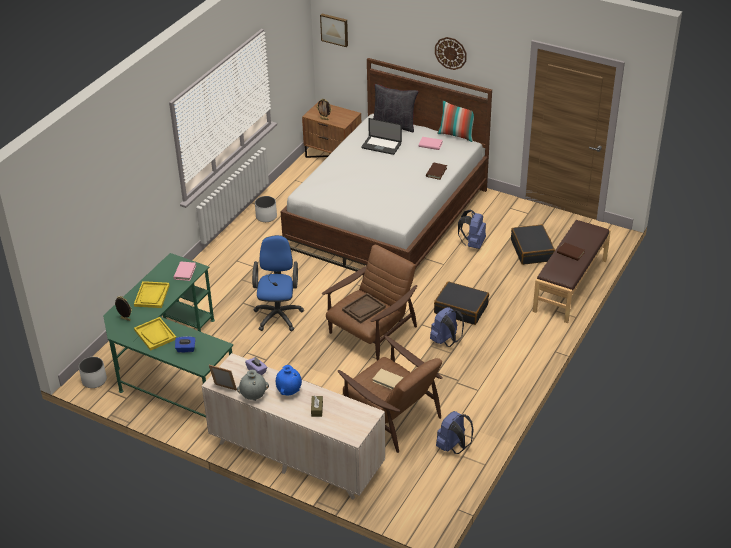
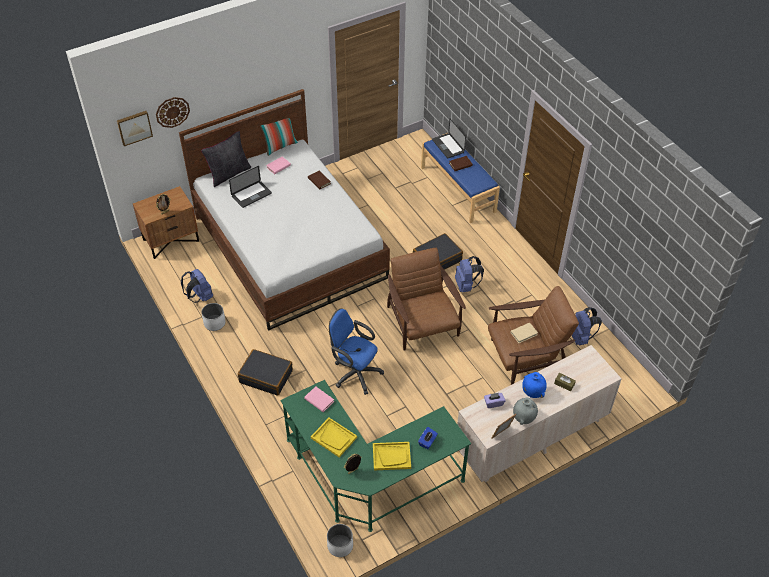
camera: 60 degrees left, 10 degrees up
(363, 309) = (429, 309): brown tray -> none
(450, 53) = (257, 80): wall clock -> wall clock (172, 112)
(472, 244) = (367, 215): blue backpack -> blue backpack (199, 297)
(532, 250) = (402, 188): black suitcase -> black suitcase (266, 376)
(571, 285) = (458, 189): brown bench -> blue bench
(587, 235) = (448, 146): none -> laptop

